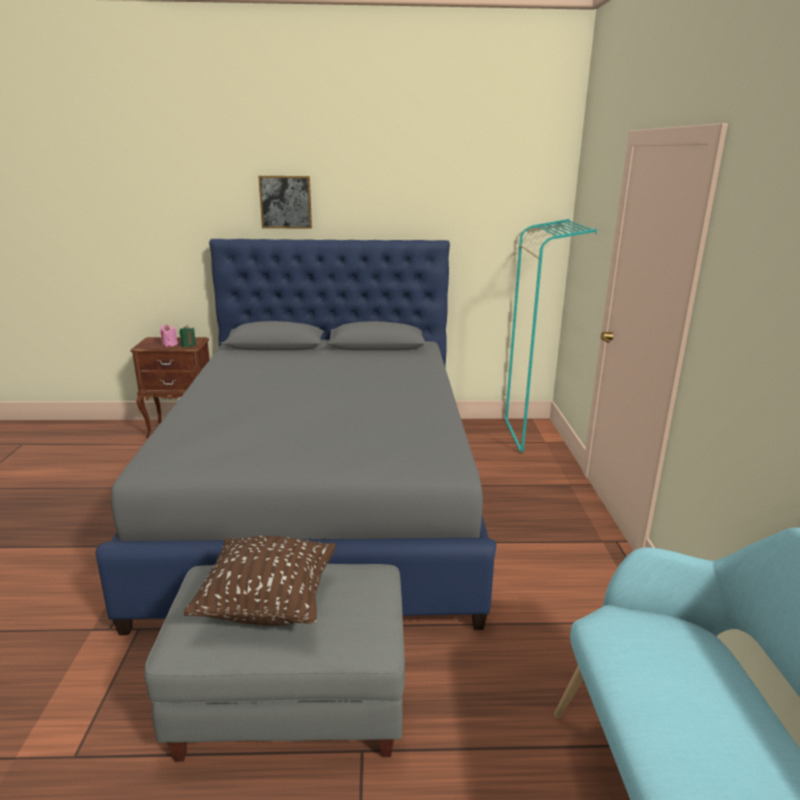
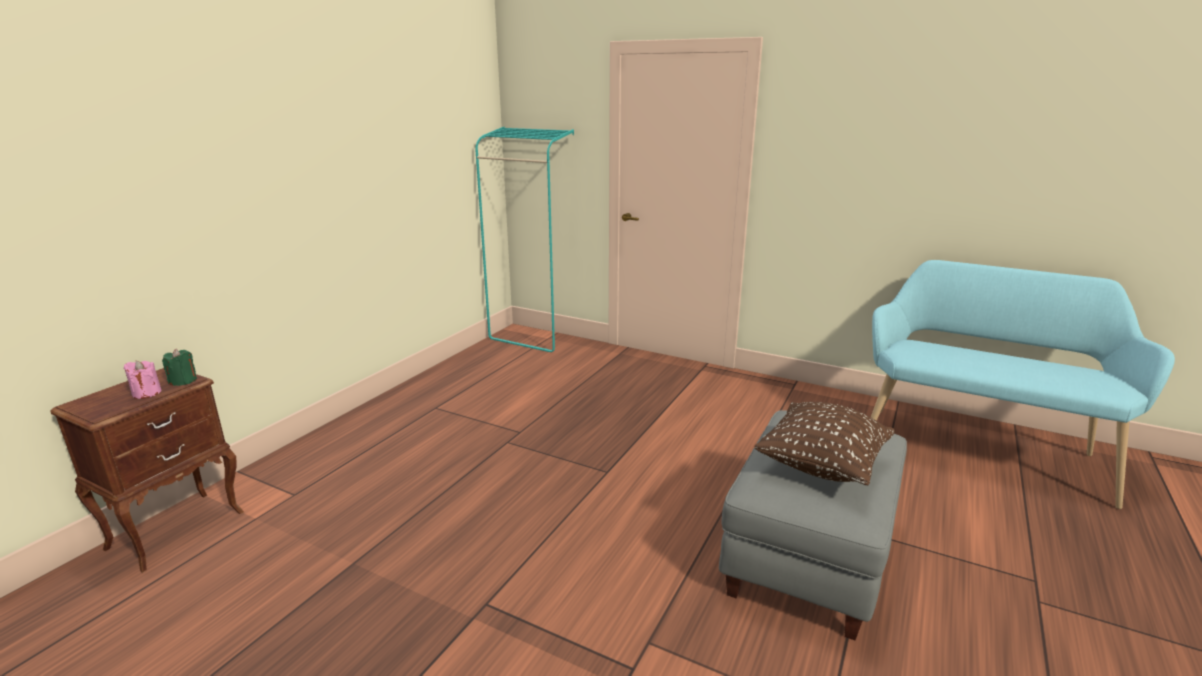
camera: 60 degrees left, 0 degrees up
(285, 202) = (248, 130): picture -> none
(324, 497) = (511, 462): grey bed -> none

